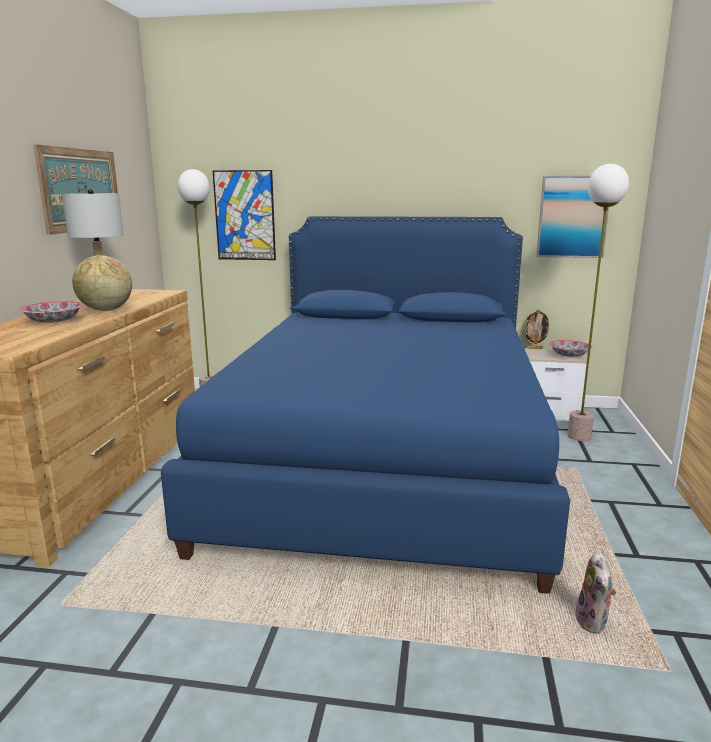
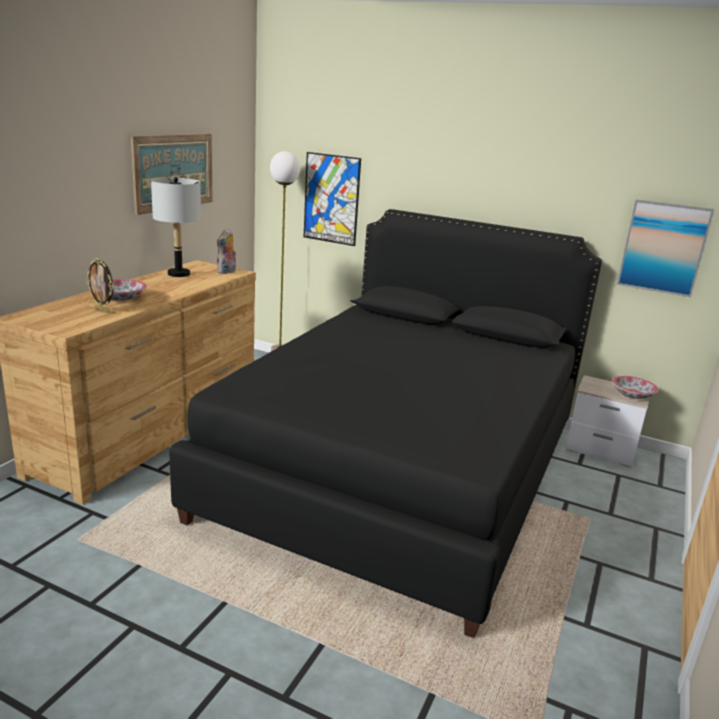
camera: 15 degrees right, 5 degrees up
(105, 310) = (170, 290): globe -> none
(384, 463) = (400, 470): blue bed -> black bed
(535, 348) = (601, 379): picture frame -> picture frame (103, 310)
(579, 436) = (618, 483): floor lamp -> none
(594, 622) = (497, 676): plush toy -> plush toy (227, 272)

